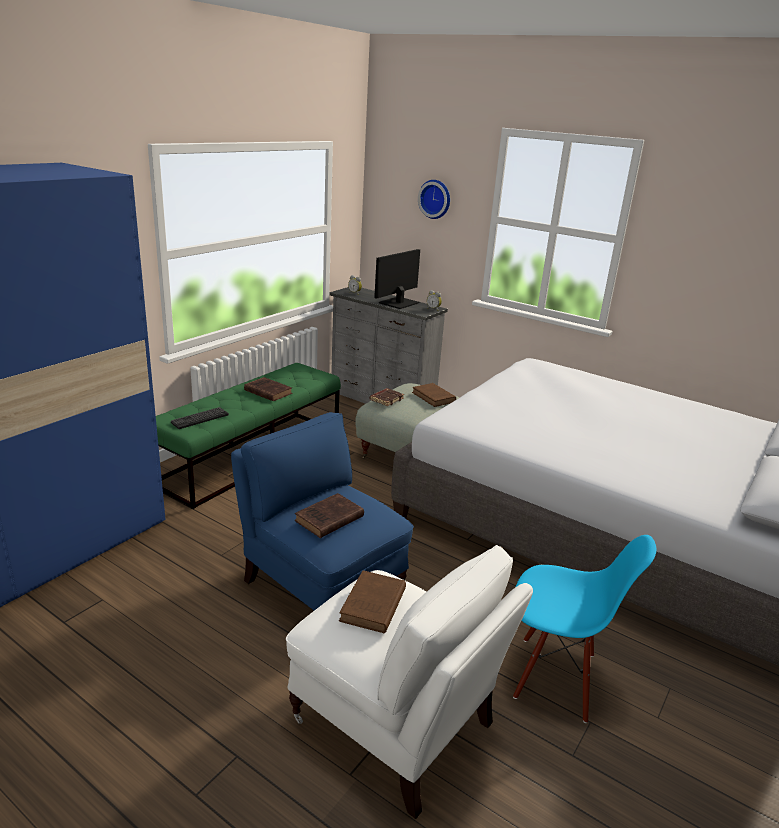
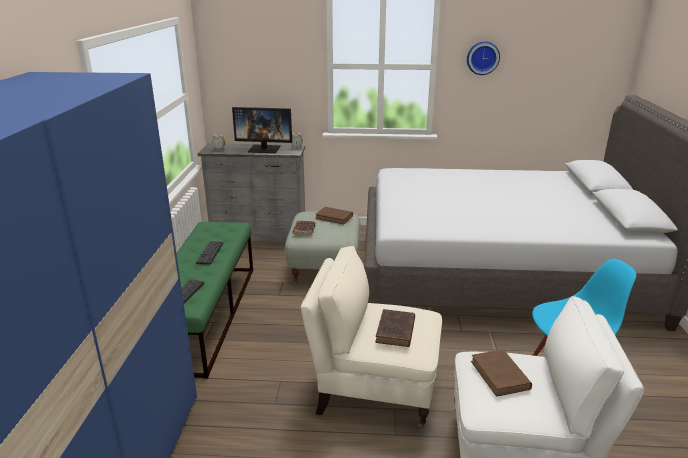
camera: 30 degrees left, 0 degrees up
(267, 391) = (210, 253): brown book -> keyboard
(321, 585) = (373, 390): blue armchair -> beige armchair
(398, 303) = (264, 149): monitor -> monitor turned 90 degrees counterclockwise
(435, 199) = (273, 56): wall clock -> wall clock (482, 58)

